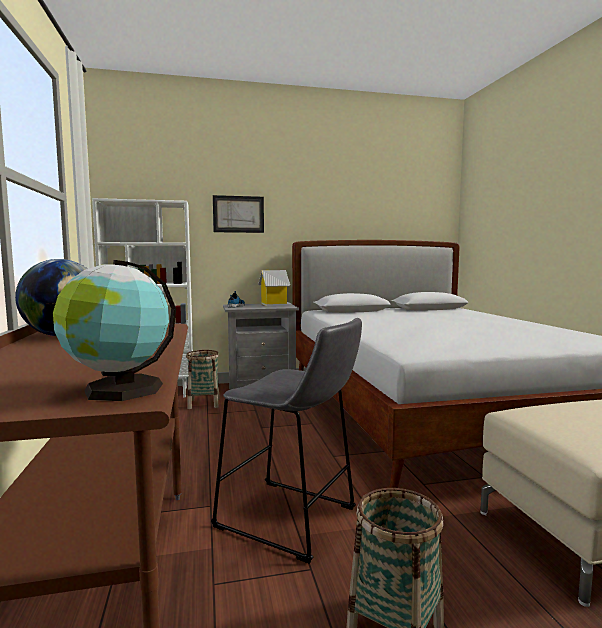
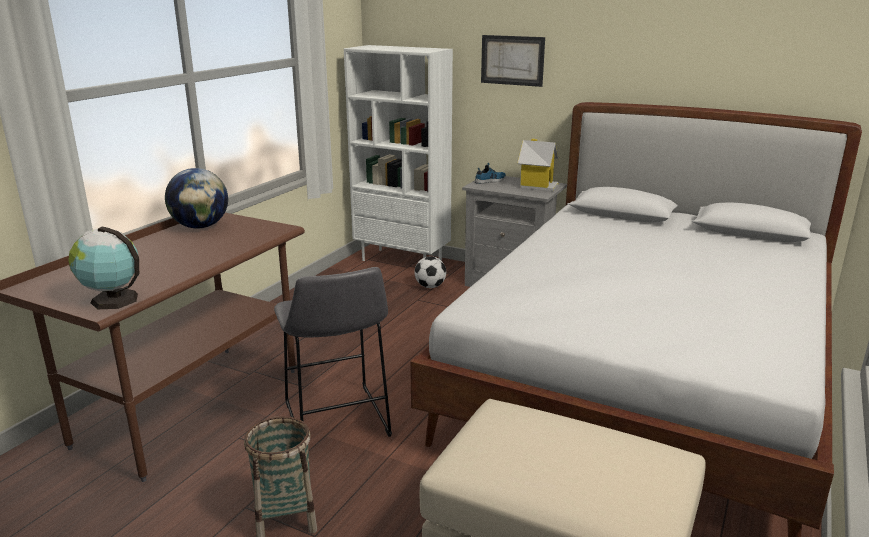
camera: 40 degrees right, 15 degrees up
(204, 403) = (430, 286): basket -> football

